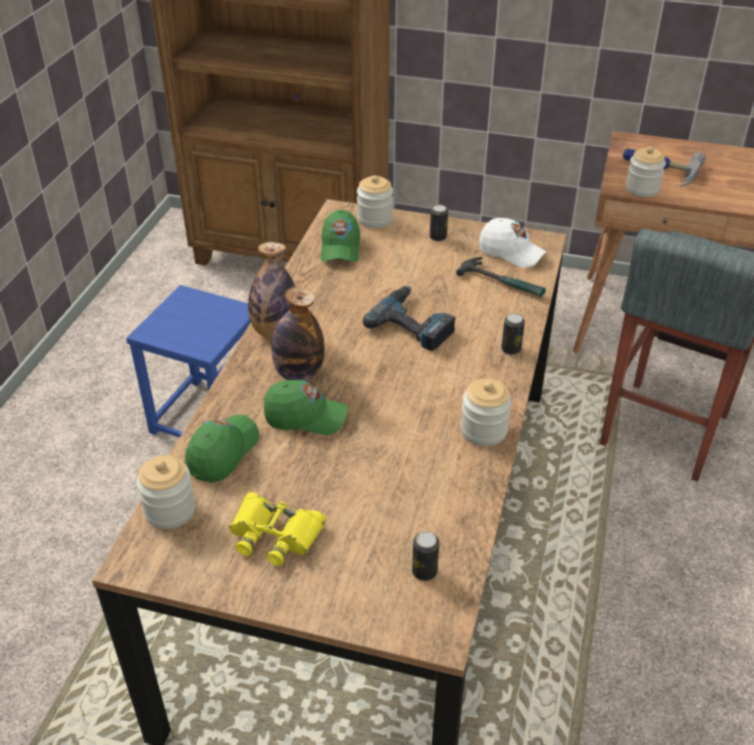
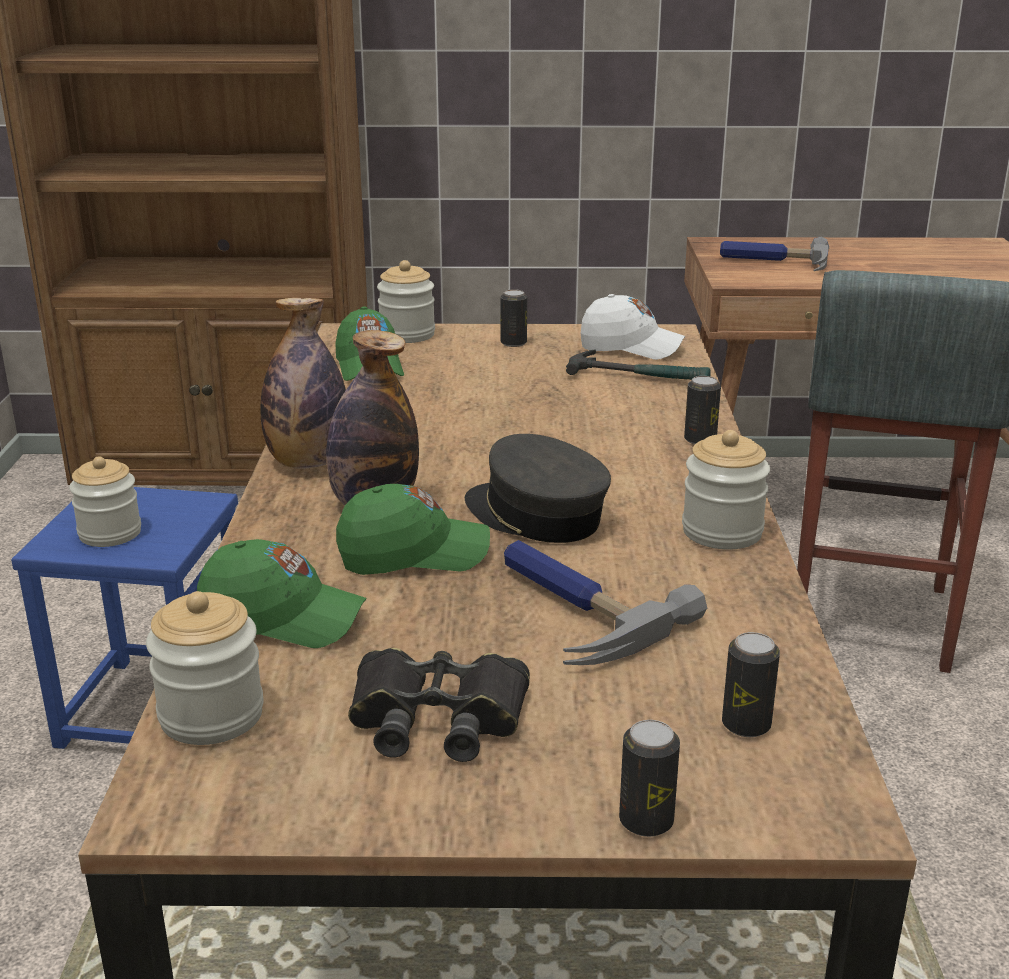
camera: 15 degrees left, 15 degrees down
(222, 452) = (282, 620): green cap -> green cap turned 90 degrees clockwise
(275, 534) = (437, 717): yellow binoculars -> black binoculars
(346, 619) = (646, 821): none -> can
(373, 474) = (572, 609): none -> hammer
(384, 398) = (535, 515): none -> grey cap
(414, 323) = (532, 430): power drill -> none
(642, 189) = (765, 279): jar -> jar (110, 533)

